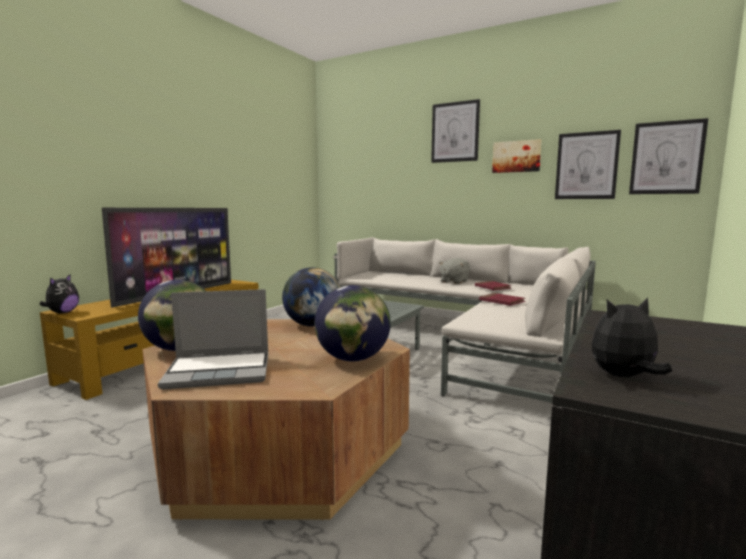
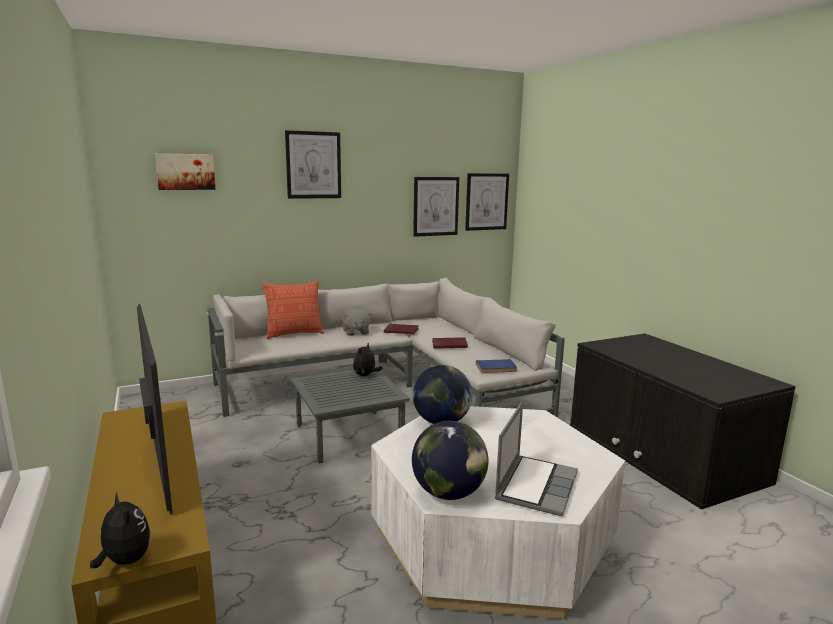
camera: 55 degrees left, 5 degrees up
(280, 446) = (491, 538): brown coffee table -> white coffee table
(353, 359) = (551, 432): globe -> none
(410, 275) = (294, 334): none -> orange pillow
(488, 322) = (496, 368): none -> blue book
(516, 156) = (378, 195): picture -> picture (185, 171)
(624, 377) = (702, 383): plush toy -> plush toy (365, 375)

